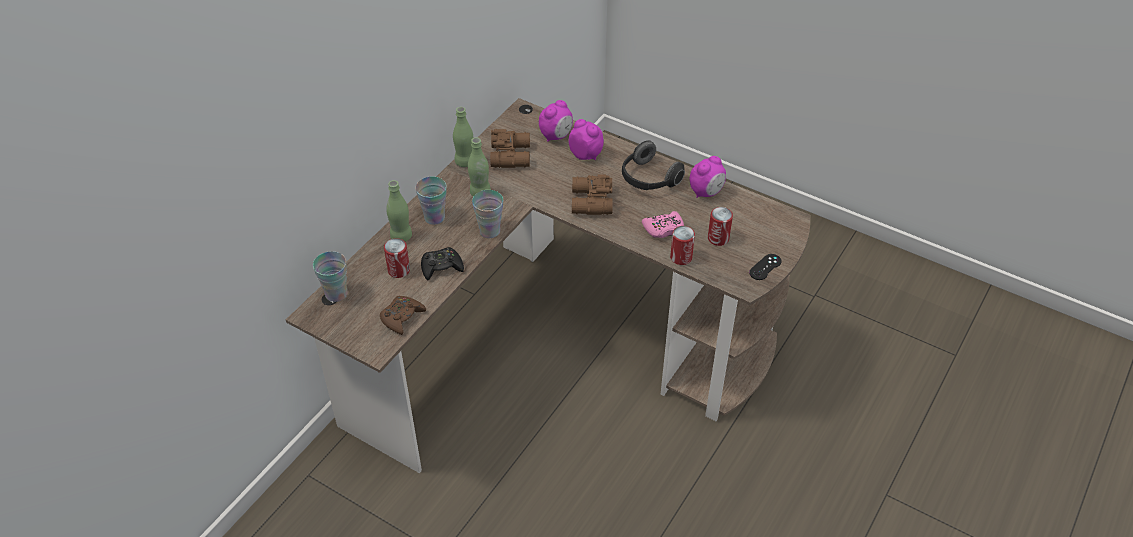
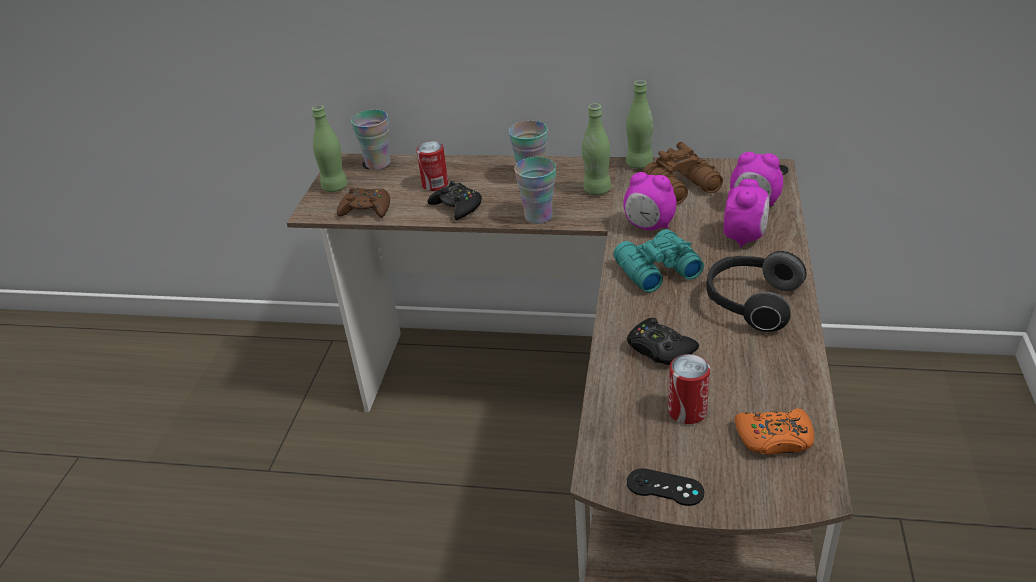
camera: 70 degrees right, 10 degrees down
(401, 236) = (486, 169): green bottle -> green bottle (335, 187)
(590, 202) = (655, 270): brown binoculars -> turquoise binoculars
(663, 229) = (659, 349): pink game controller -> black game controller
(681, 257) = (613, 384): can -> none
(706, 192) = (781, 367): alarm clock -> alarm clock (649, 226)
(754, 217) = (774, 438): none -> orange game controller

